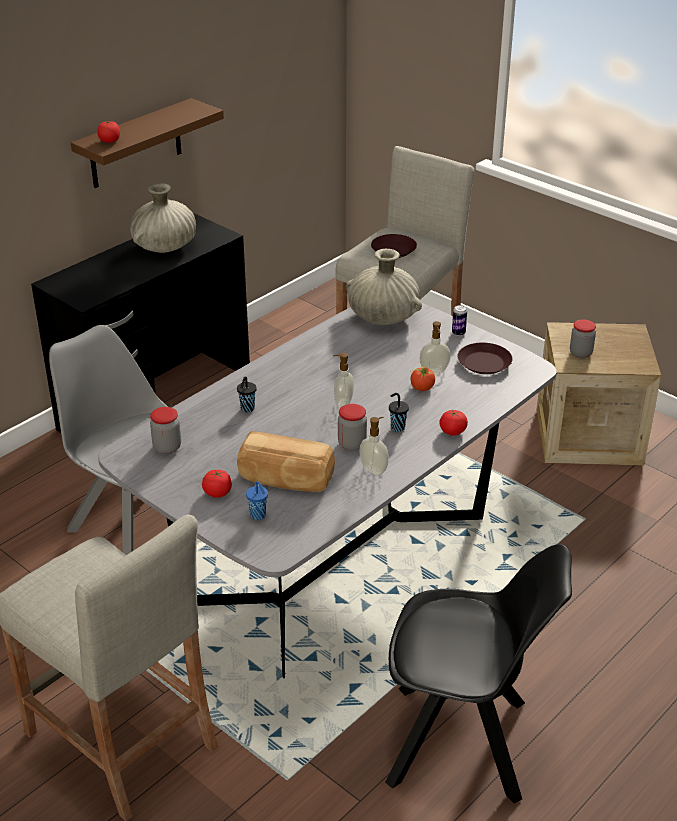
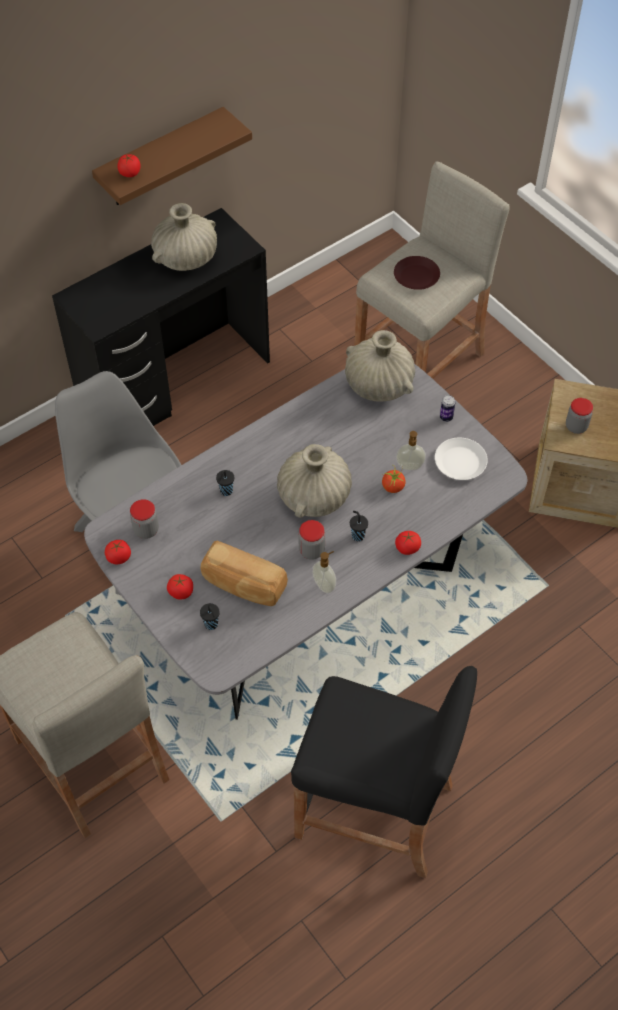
camera: 10 degrees right, 20 degrees up
(141, 472) = (119, 557): none -> tomato
(258, 515) = (211, 625): blue cup -> black cup
(342, 403) = (314, 497): soap dispenser -> beige vase
(463, 743) = (374, 810): black chair -> black stool
(484, 363) = (460, 462): brown plate -> white plate

